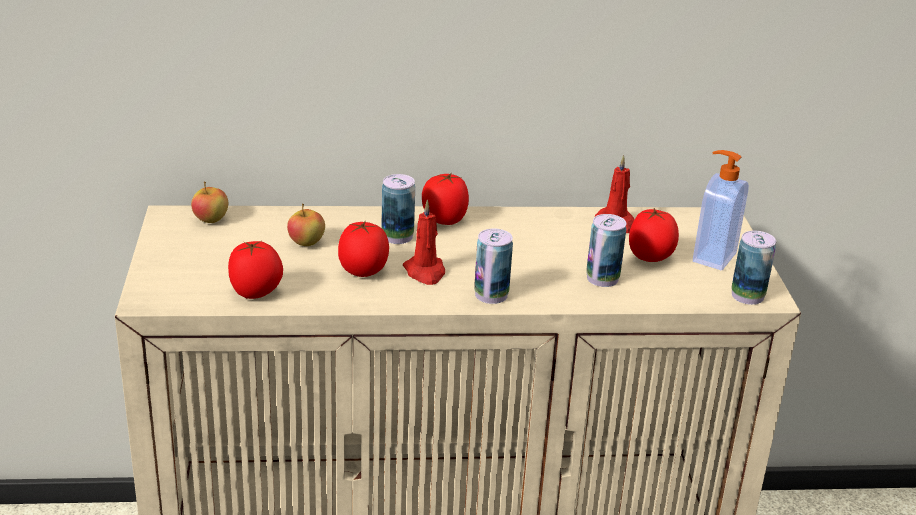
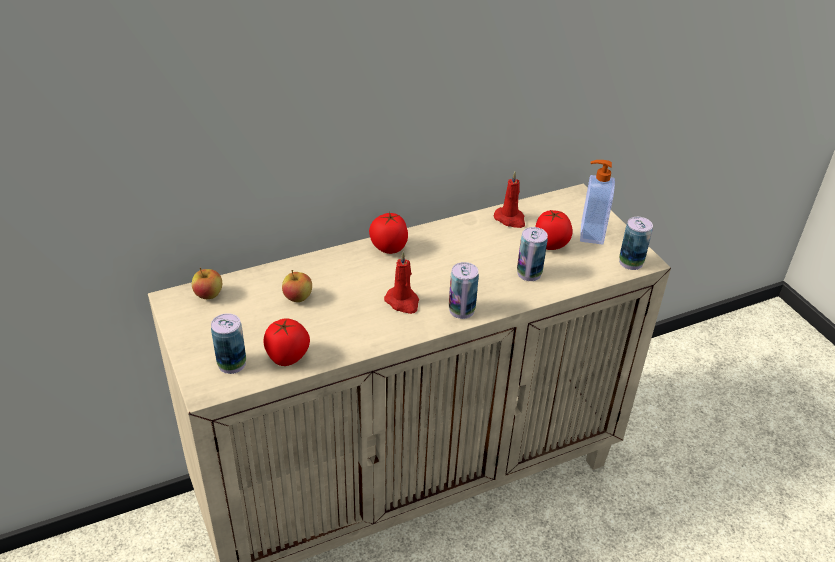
camera: 20 degrees left, 10 degrees up
(363, 272) = (358, 315): tomato -> none
(397, 236) = (363, 273): can -> can (232, 364)

